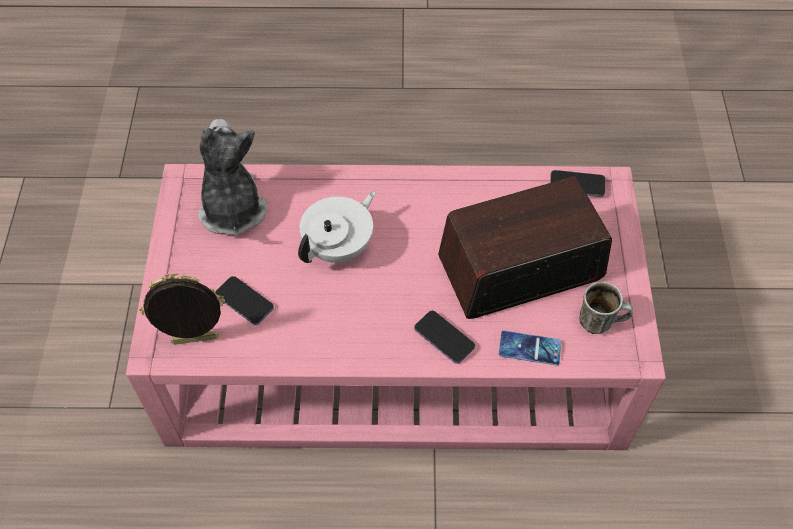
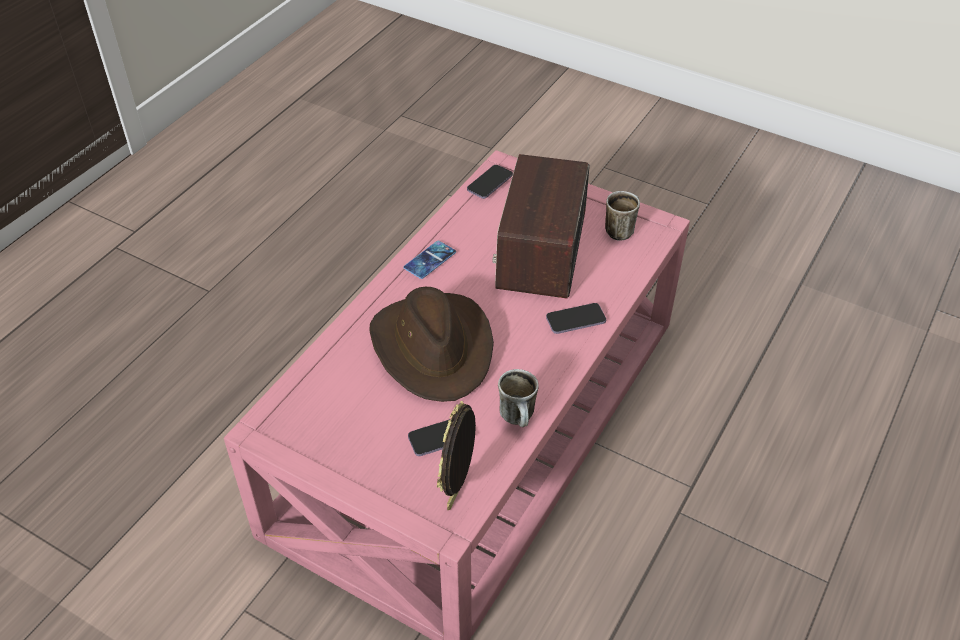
camera: 60 degrees left, 10 degrees down
(232, 208) = (326, 406): plush toy -> none
(296, 348) = (519, 419): none -> mug
(339, 247) = (433, 348): white teapot -> brown hat
(529, 348) = (618, 276): phone -> phone (430, 260)

